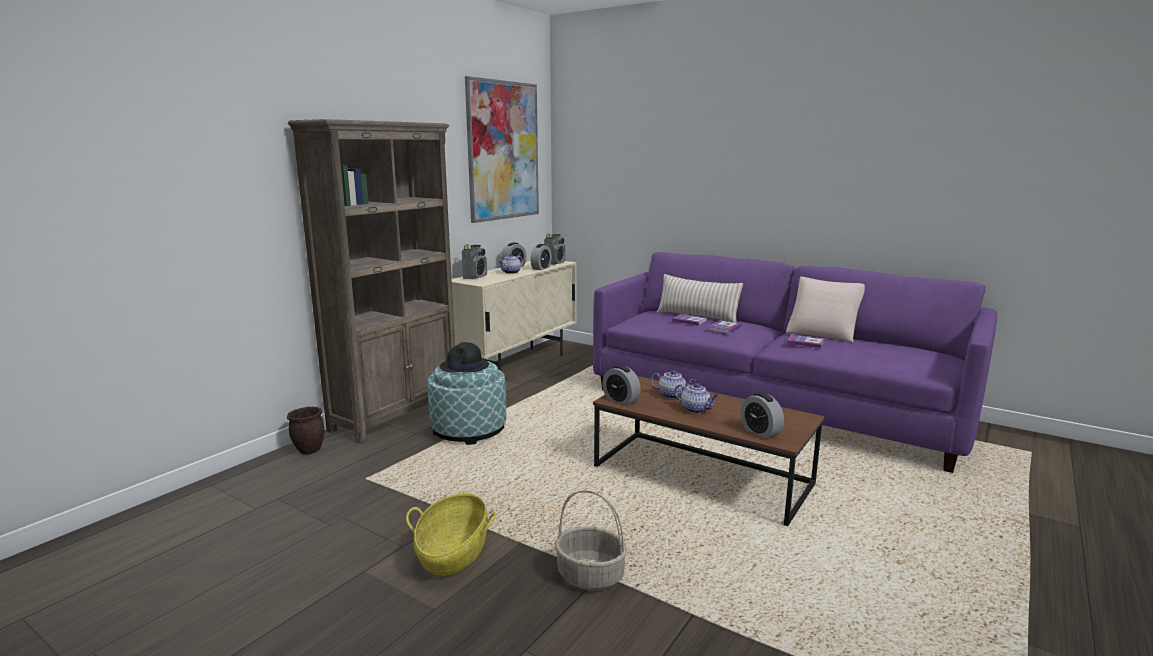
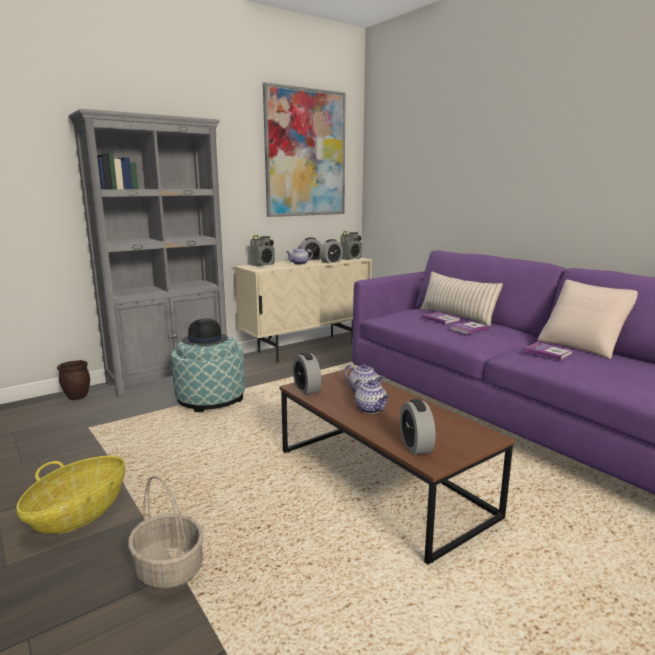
camera: 20 degrees right, 0 degrees up
(397, 414) = (170, 377): brown bookcase -> grey bookcase

